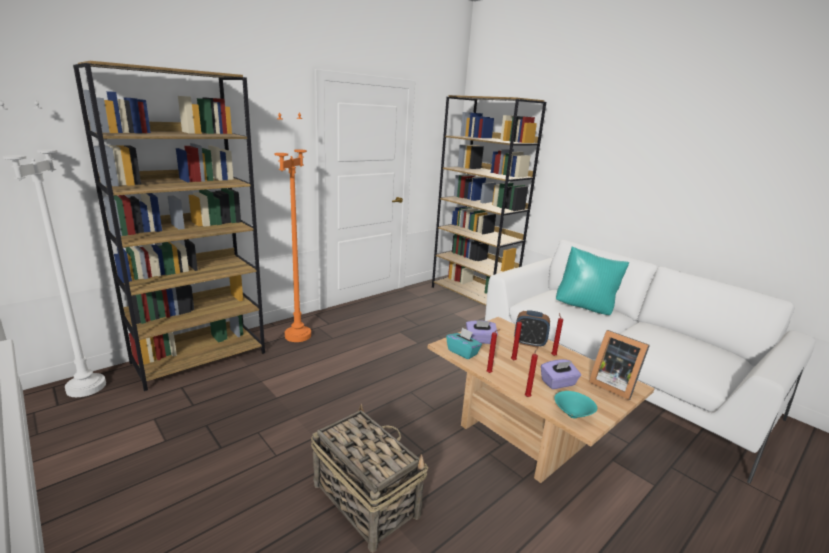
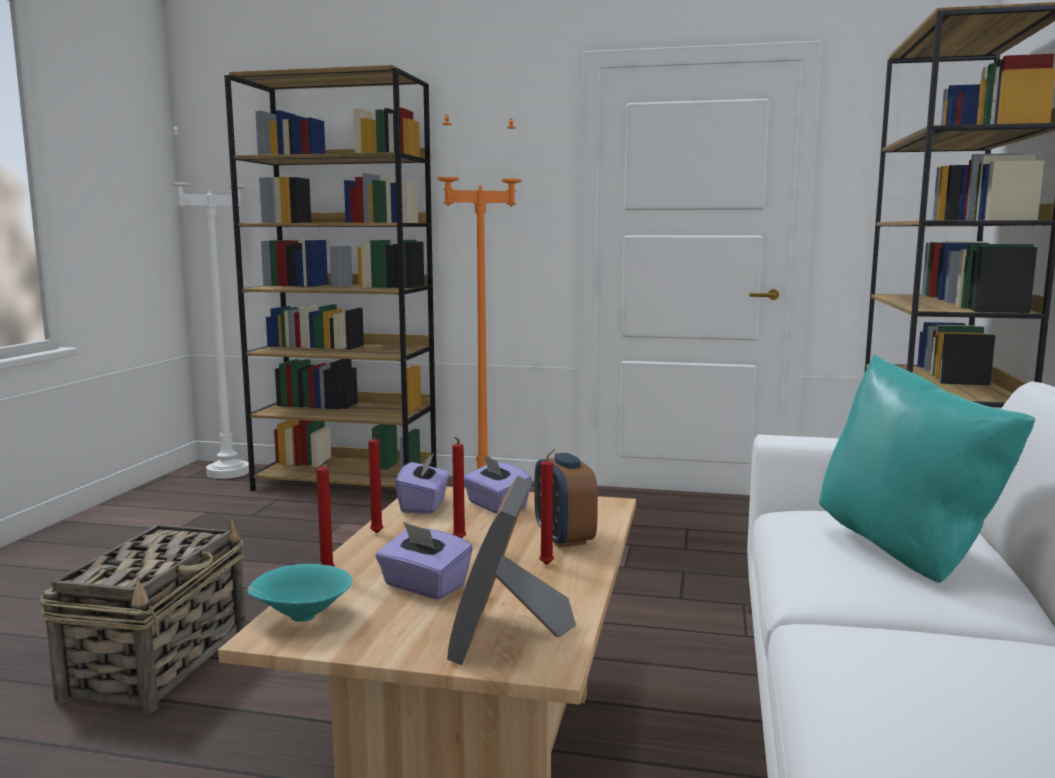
camera: 55 degrees right, 10 degrees down
(462, 352) = (424, 505): turquoise tissue box -> purple tissue box

